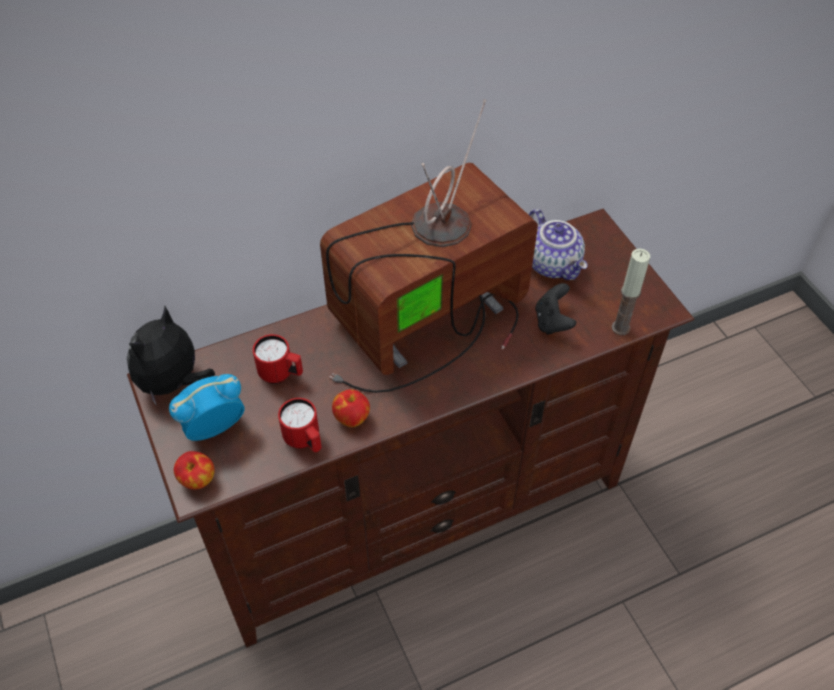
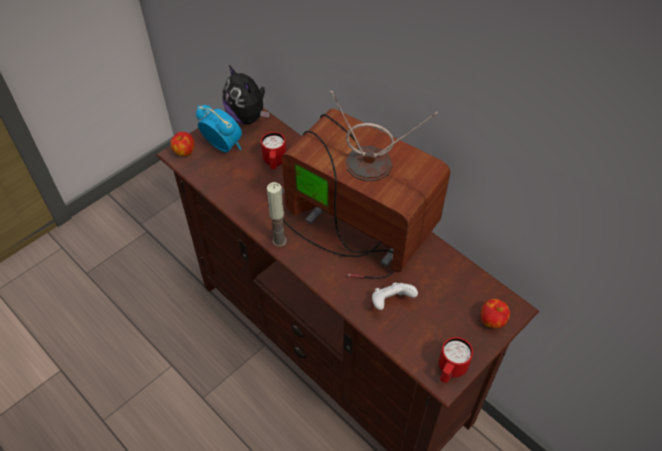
camera: 70 degrees right, 0 degrees up
(173, 383) = (248, 117): plush toy -> plush toy turned 135 degrees counterclockwise
(305, 441) = (228, 191): red mug -> red mug (450, 370)
(352, 417) = (255, 208): apple -> apple (492, 320)
(552, 321) = (391, 302): black game controller -> white game controller
(554, 264) = (451, 289): teapot -> none
(620, 328) = (407, 351): candle -> candle (279, 241)

